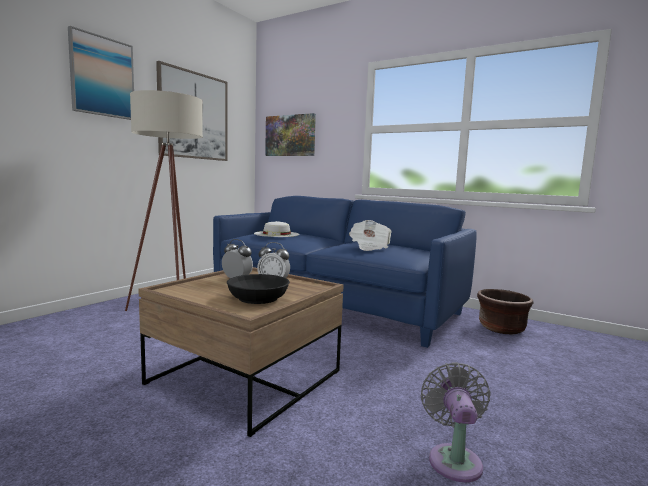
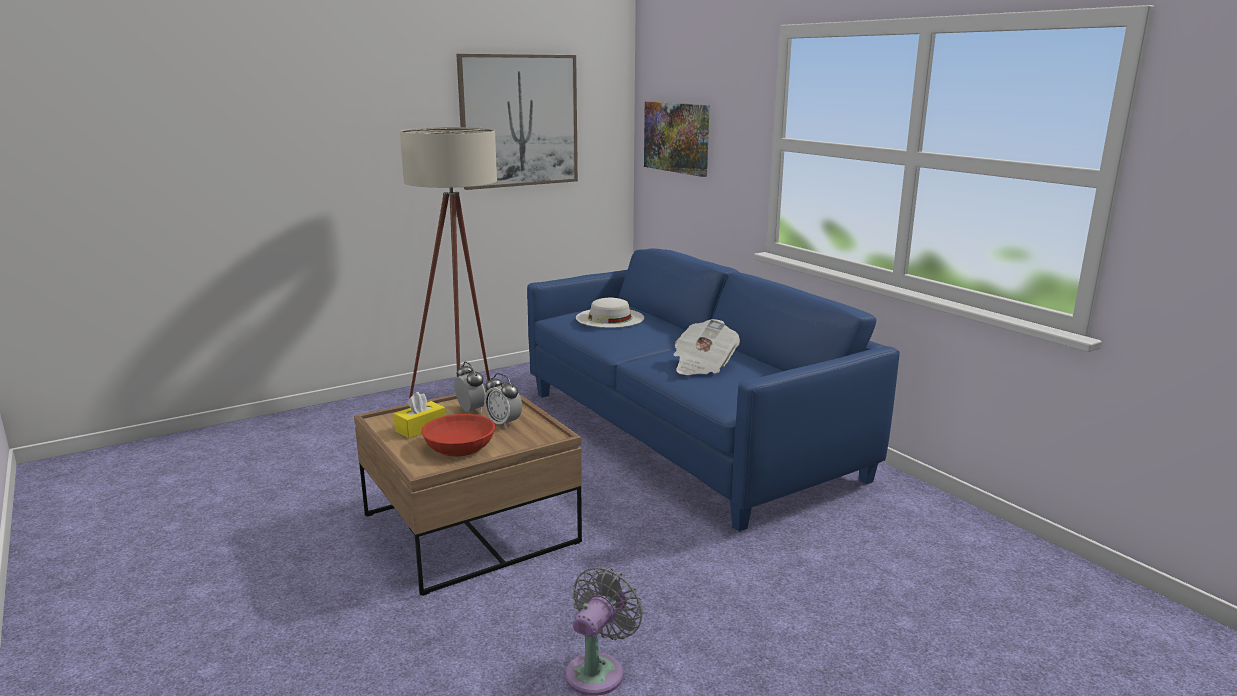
camera: 25 degrees right, 10 degrees up
(102, 77) = (380, 97): picture -> none
(209, 291) = (420, 428): none -> yellow tissue box
(258, 298) = (459, 446): black bowl -> red bowl
(501, 328) = (906, 521): brown planter -> none

